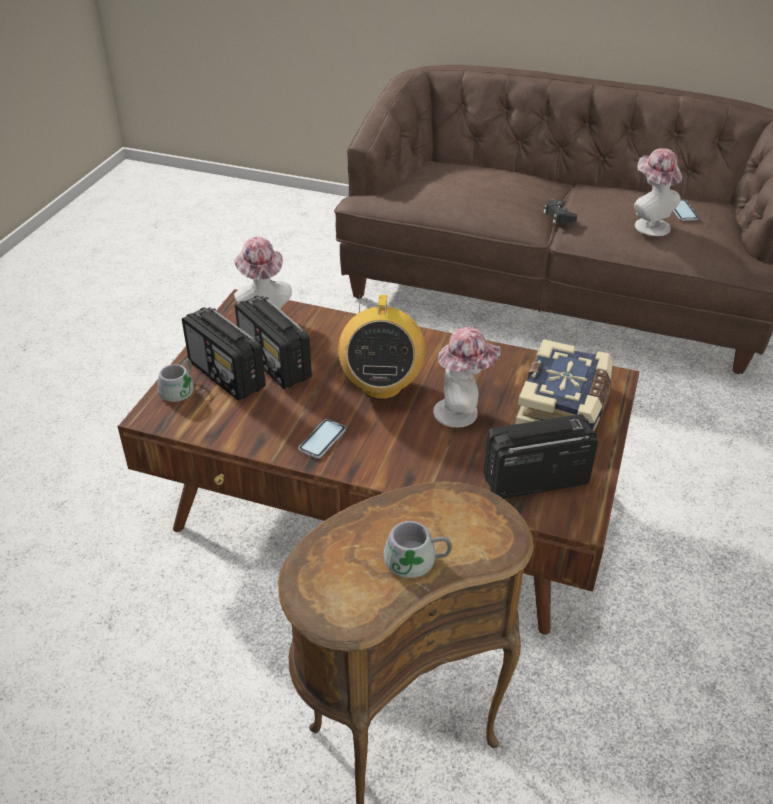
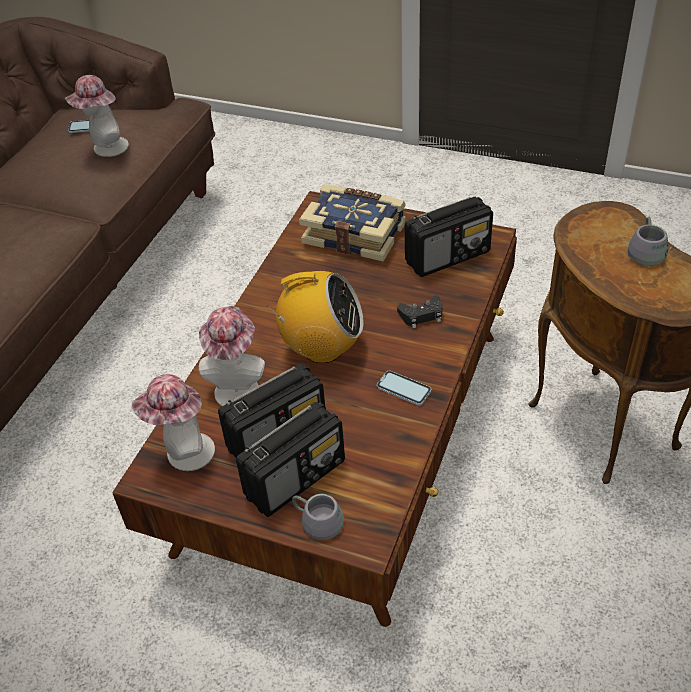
camera: 85 degrees left, 5 degrees up
(462, 412) = (363, 294): hat -> hat (237, 387)
(534, 480) = (448, 256): radio -> radio turned 105 degrees counterclockwise
(559, 216) = (57, 206): black game controller -> black game controller (422, 315)

